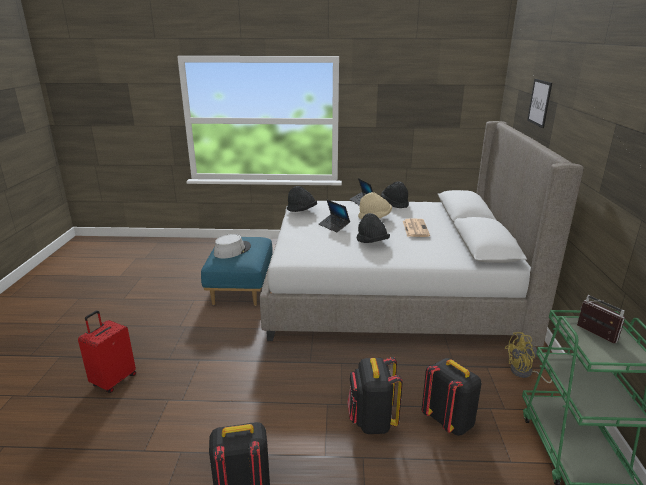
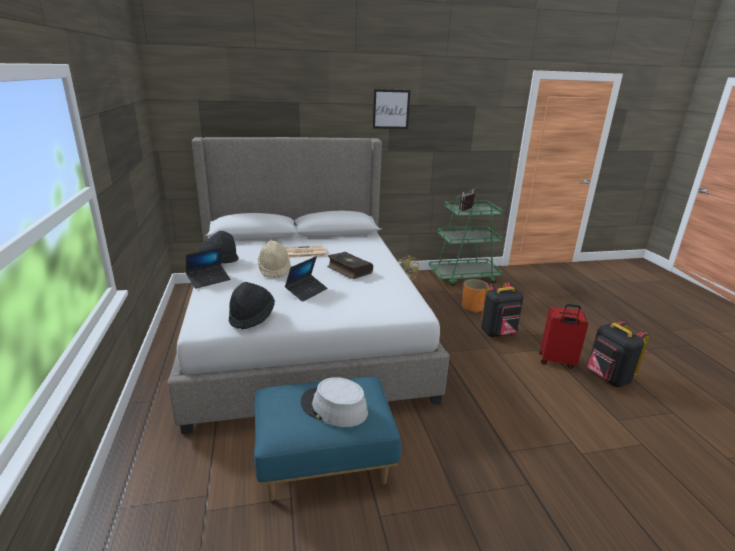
camera: 105 degrees left, 0 degrees up
(113, 380) = (606, 525): red suitcase -> red suitcase (556, 361)
(372, 242) = (349, 270): black hat -> book
(449, 421) = (473, 307): black backpack -> orange planter
(539, 102) = (266, 106): picture -> picture (391, 109)

